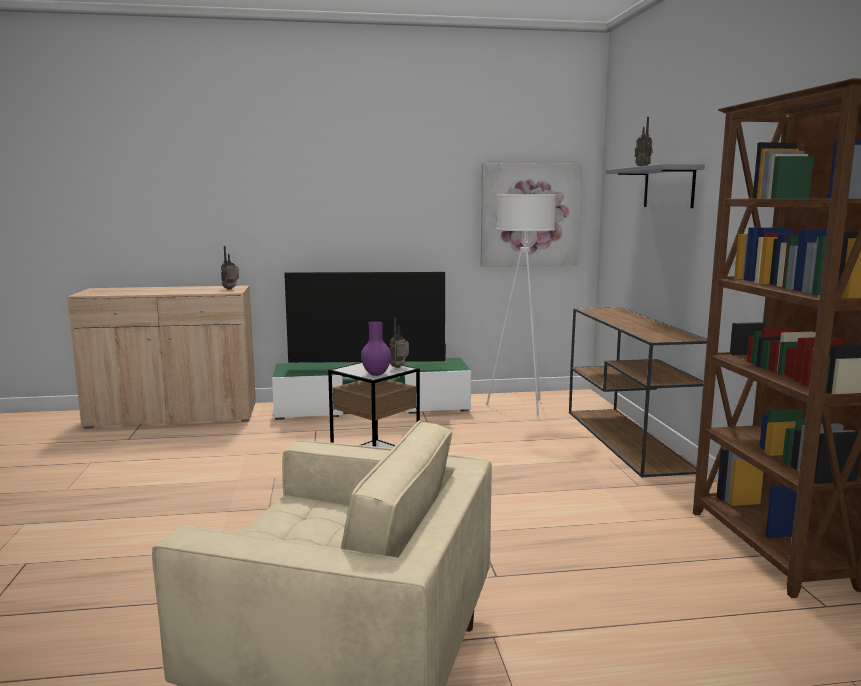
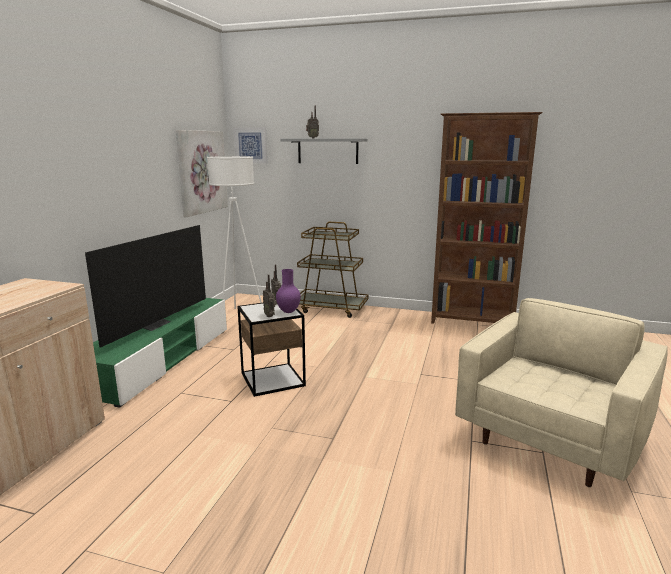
camera: 65 degrees left, 5 degrees up
(231, 289) = (40, 285): radio -> radio (270, 315)
(614, 181) = (251, 145): none -> picture
(628, 440) = (331, 308): brown console table -> brown cart

